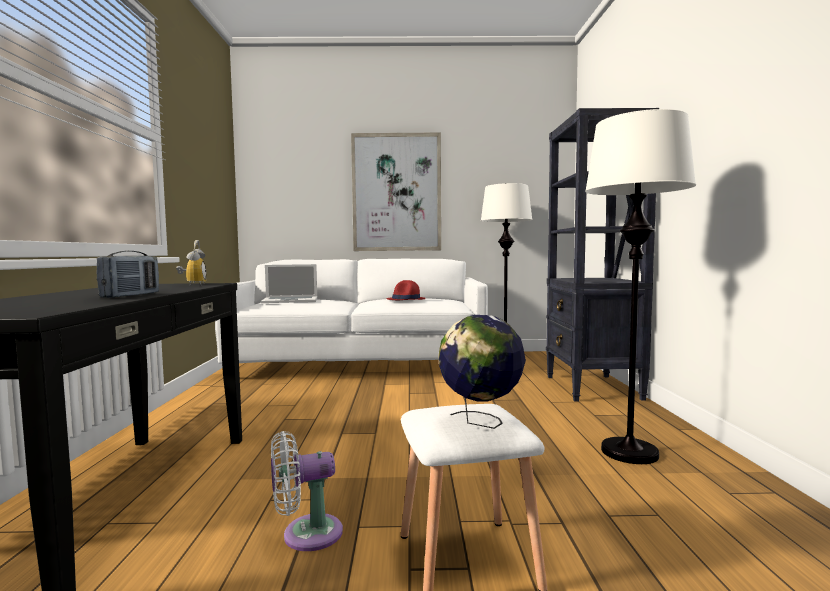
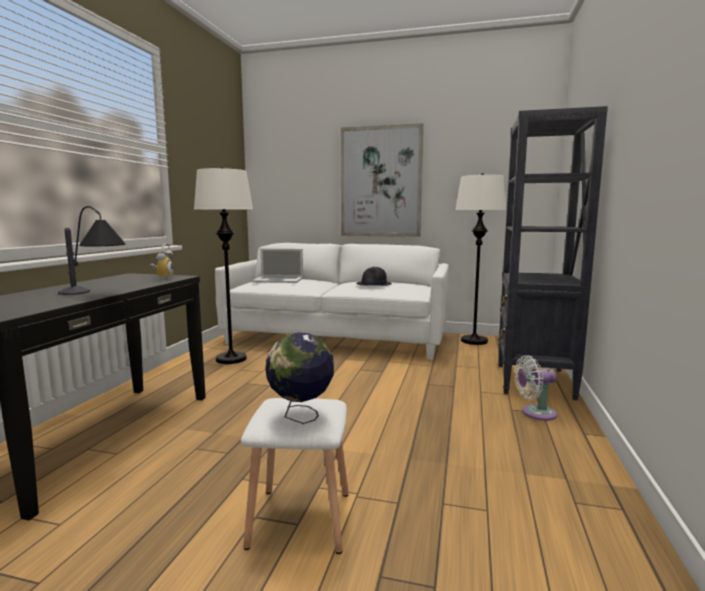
camera: 15 degrees right, 5 degrees up
(131, 295) = (95, 294): radio -> table lamp
(306, 534) = (203, 478): white fan -> white fan (535, 413)
(406, 299) = (374, 284): red hat -> black hat
(629, 452) = (512, 450): white floor lamp -> white floor lamp (231, 359)

